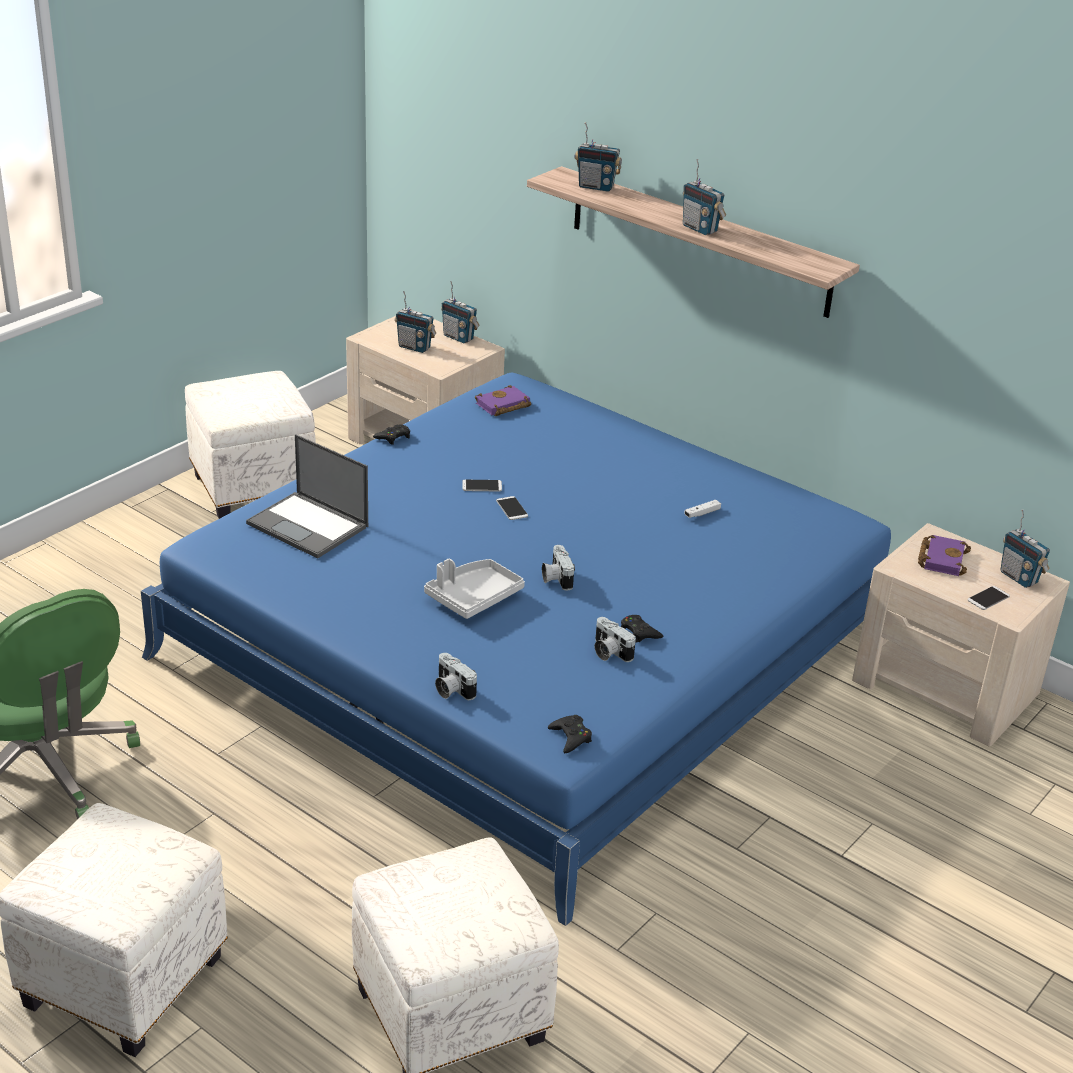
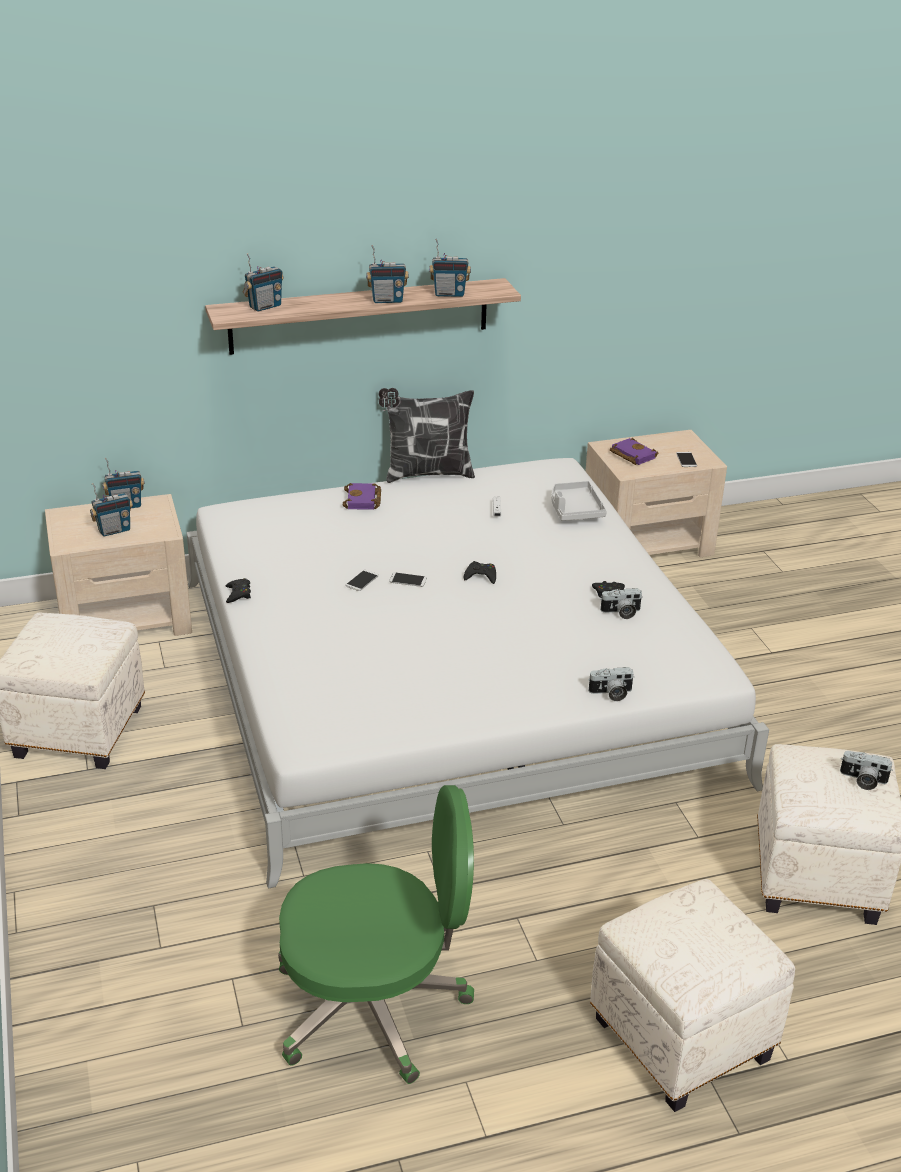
camera: 55 degrees left, 0 degrees up
(309, 525) = (329, 680): laptop -> none
(473, 597) = (506, 641): grey tray -> grey tray (574, 509)
(502, 406) = (252, 529): purple book -> purple book (363, 500)
(529, 642) = (447, 678): blue bed -> white bed
(556, 578) = (515, 597): camera -> camera (863, 780)
(570, 737) = (705, 665): black game controller -> black game controller (481, 576)
(722, 454) = (427, 474): none -> pillow
(1019, 577) = (673, 441): radio -> radio (449, 294)

